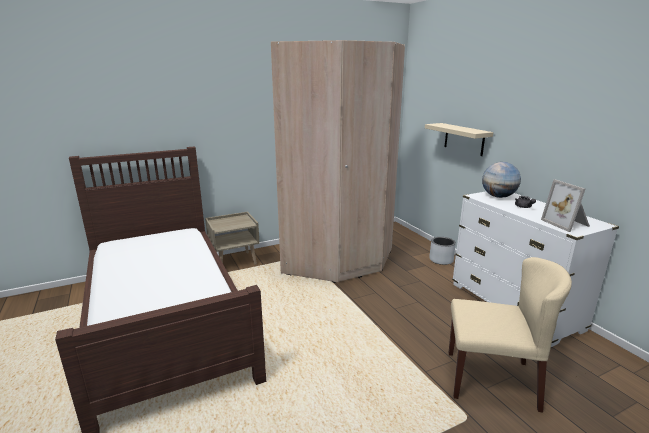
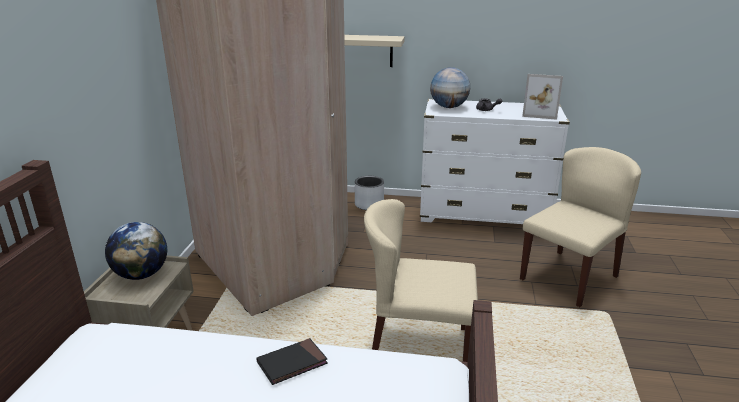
camera: 55 degrees left, 5 degrees up
(198, 274) = (292, 363): none -> black book
(236, 221) = (142, 274): none -> globe
(311, 335) = (418, 349): none -> beige chair

